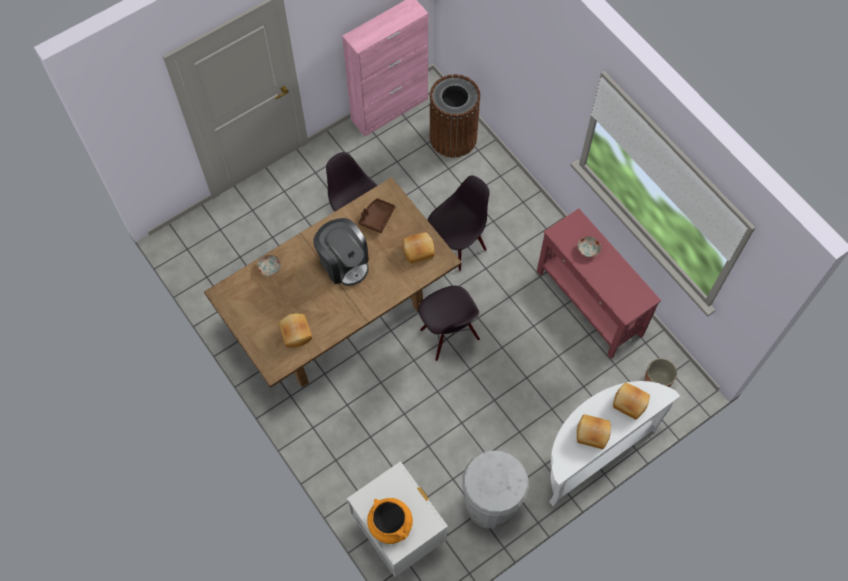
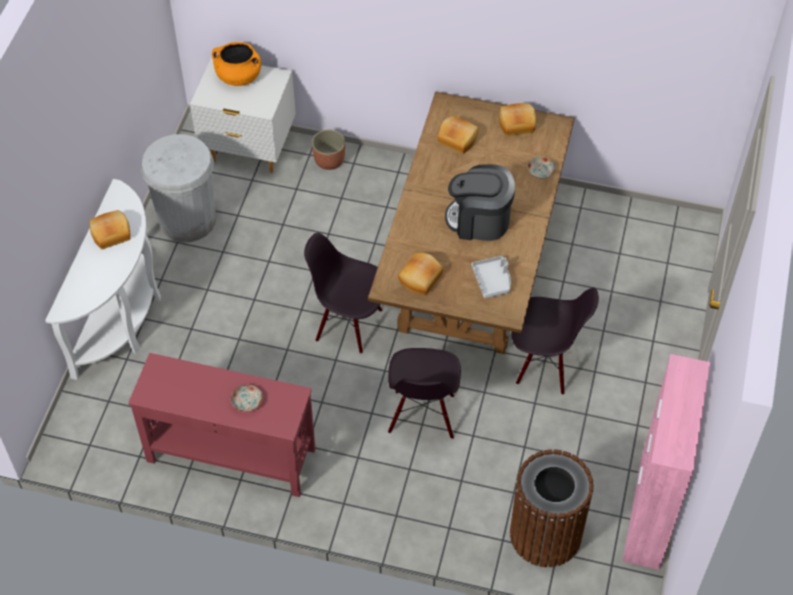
camera: 140 degrees right, 10 degrees down
(377, 217) = (492, 280): brown tray -> grey tray
(629, 404) = (92, 281): bread -> bread (516, 123)
(657, 381) = (100, 426): planter -> planter (329, 160)

